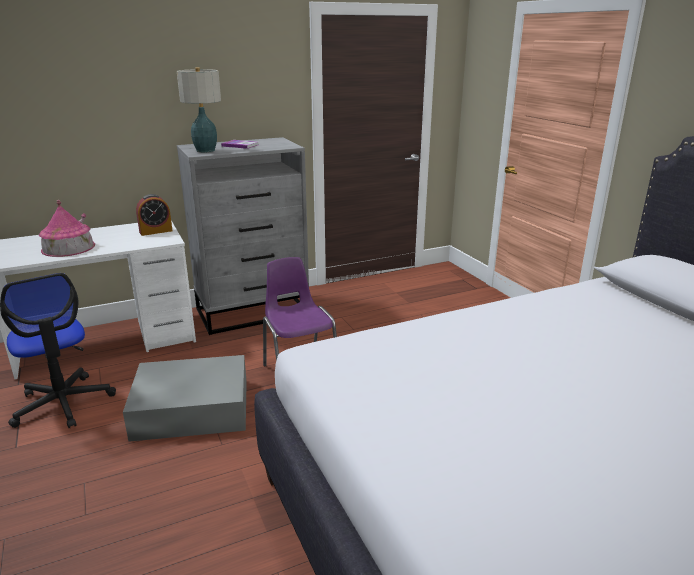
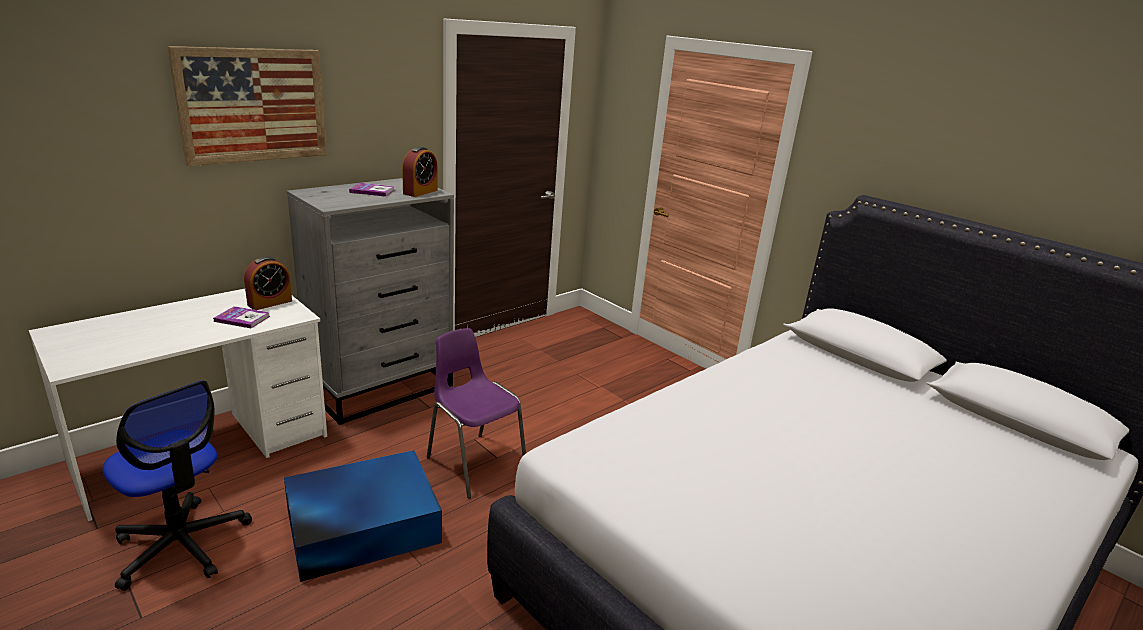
camera: 20 degrees left, 0 degrees up
(68, 247) = (160, 335): toy house -> none
(129, 240) = (242, 319): none -> book
(150, 77) = (253, 105): none -> picture
(190, 408) = (361, 525): grey storage box -> blue storage box
(206, 150) = (336, 200): table lamp -> none
(278, 146) = (420, 192): none -> alarm clock

